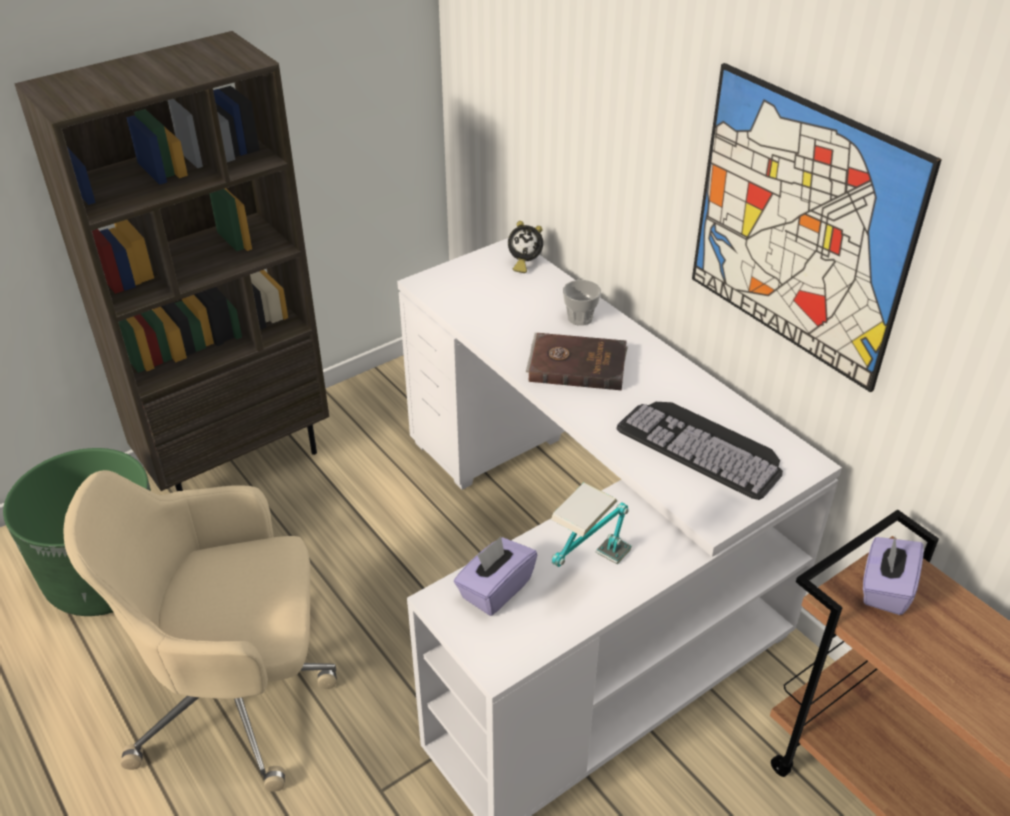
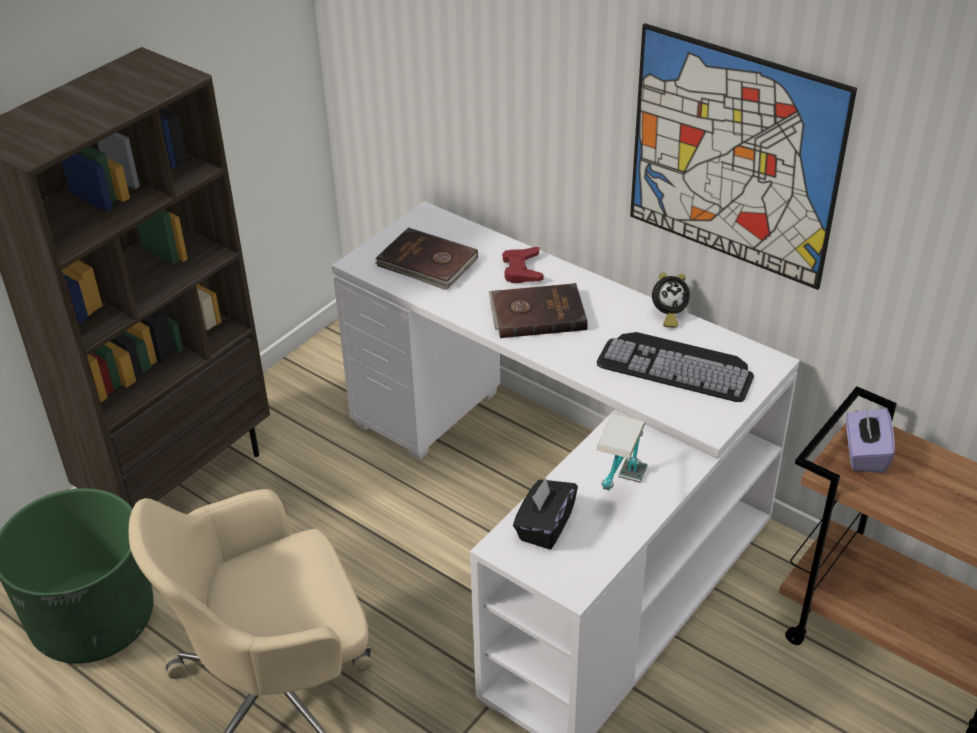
camera: 15 degrees left, 0 degrees up
(489, 295) = (427, 263): none -> brown book
(495, 589) = (544, 526): purple tissue box -> black tissue box
(523, 263) = (446, 226): alarm clock -> alarm clock (667, 316)
(580, 318) = (522, 270): cup -> red game controller

